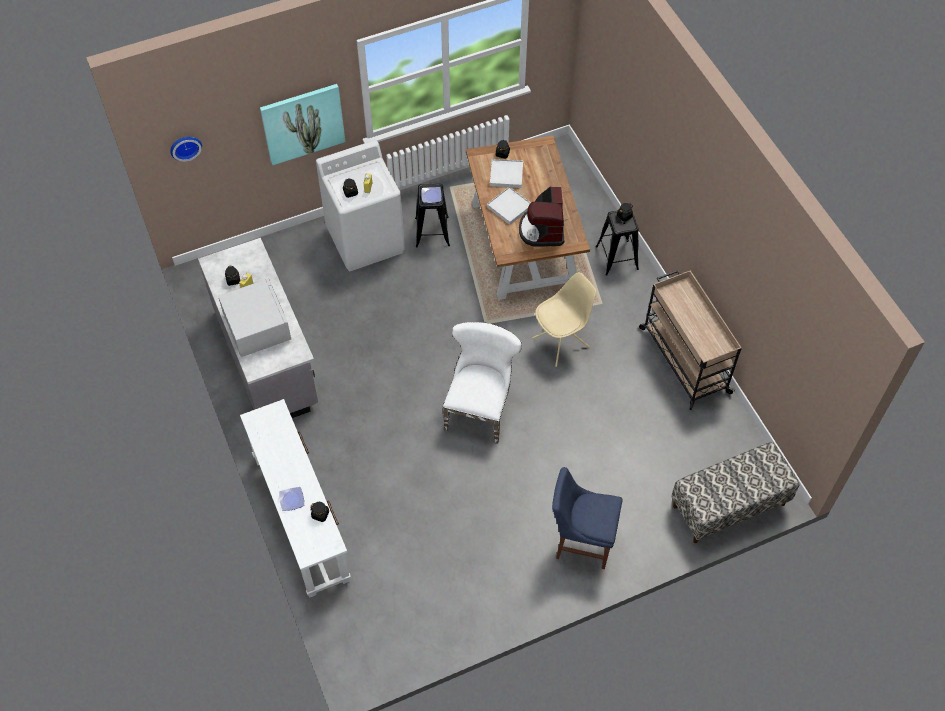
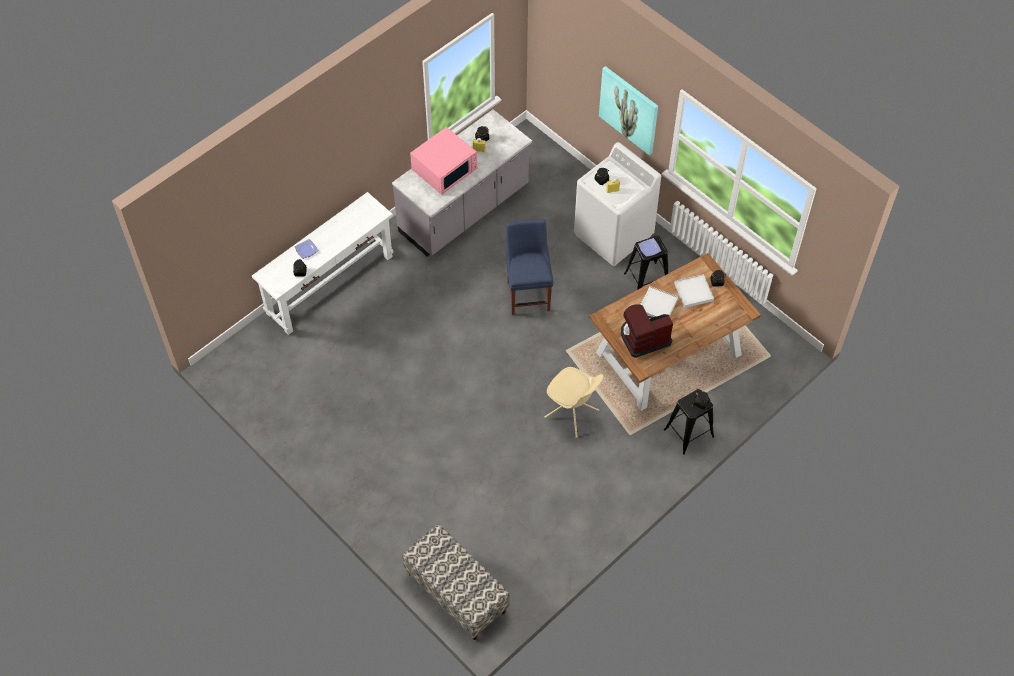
camera: 70 degrees right, 0 degrees up
(185, 146) = (554, 41): wall clock -> none
(257, 326) = (445, 169): white microwave -> pink microwave
(480, 407) = (479, 373): white chair -> none
(581, 541) = (378, 485): blue chair -> blue chair (528, 294)
(683, 359) = (597, 518): beige cart -> none

